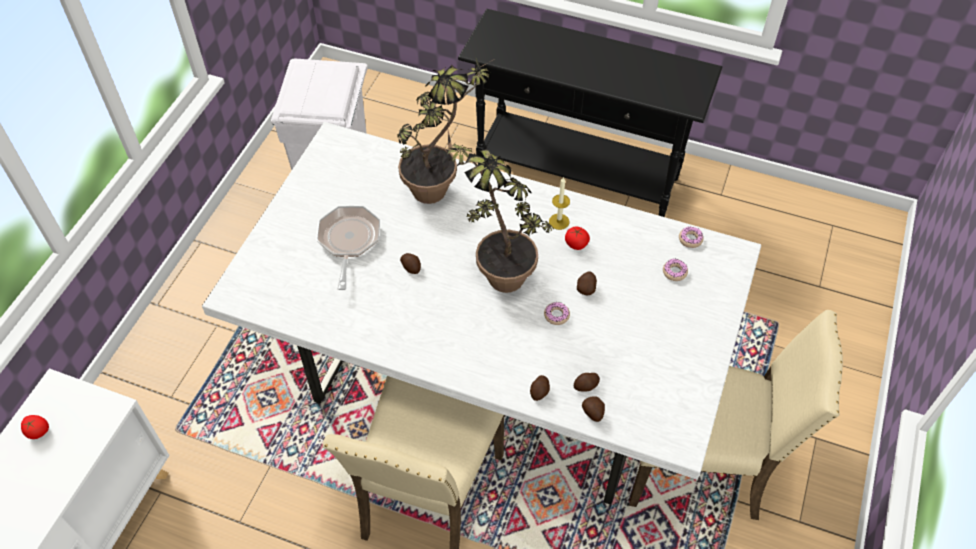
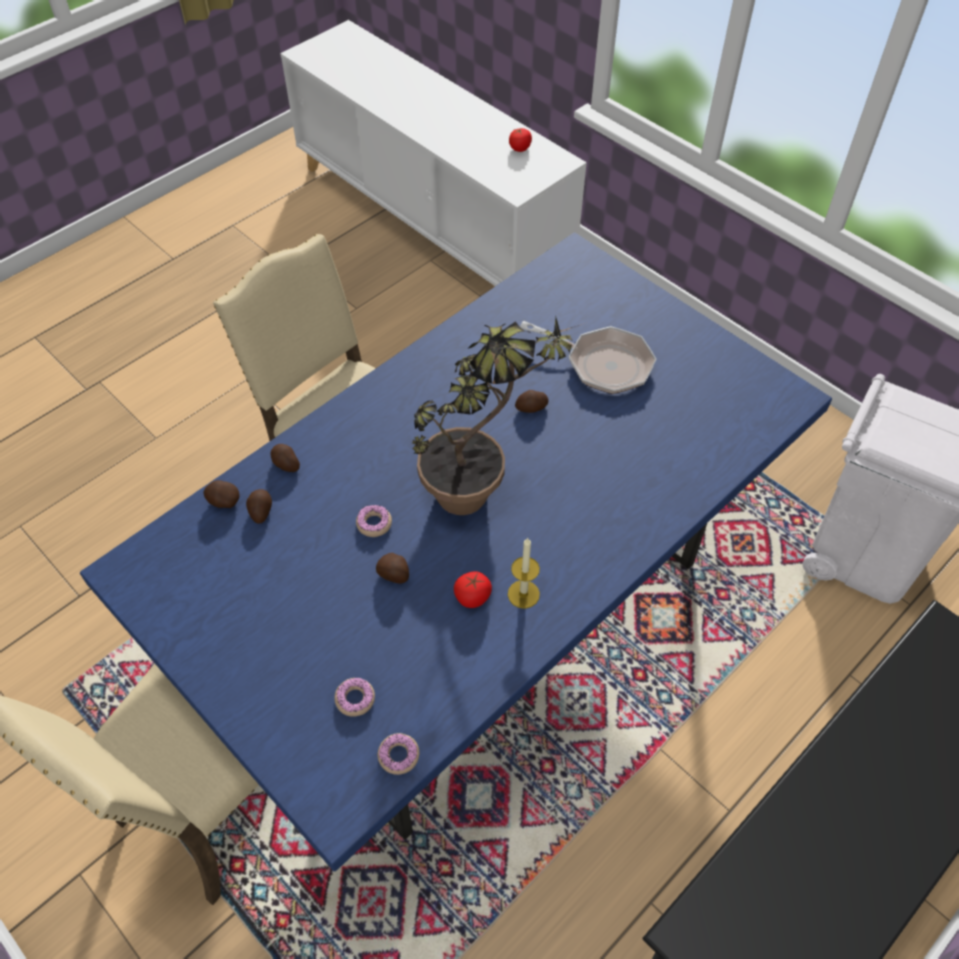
camera: 115 degrees right, 0 degrees up
(440, 186) = (655, 482): potted plant -> none
(486, 374) = (480, 610): white dining table -> blue dining table

